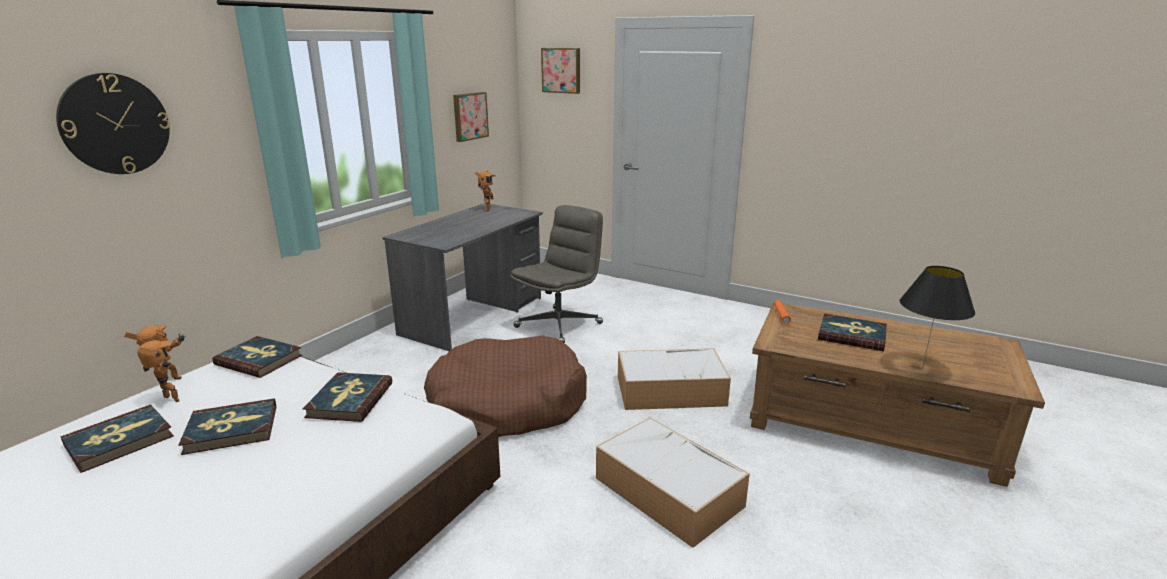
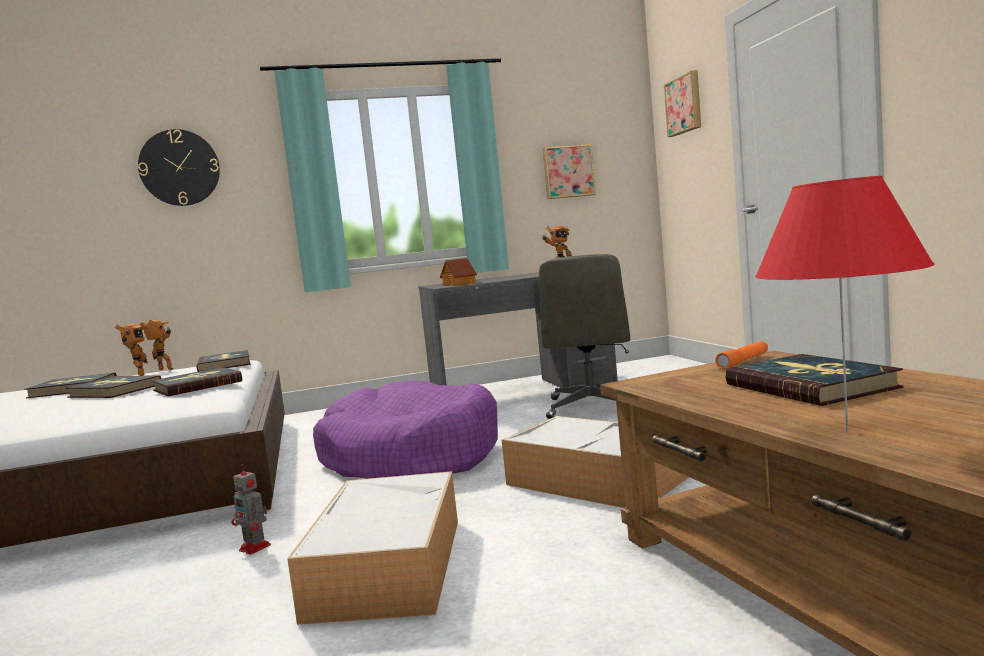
camera: 45 degrees right, 15 degrees down
(445, 238) = (459, 284): none -> toy house
(507, 404) = (410, 456): brown dog bed -> purple dog bed
(555, 518) = (256, 548): none -> toy robot
(559, 325) = (592, 406): grey office chair -> grey office chair turned 105 degrees clockwise
(922, 368) = (846, 431): black table lamp -> red table lamp

